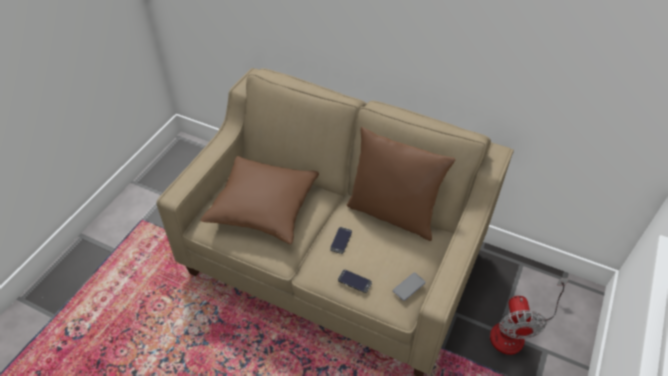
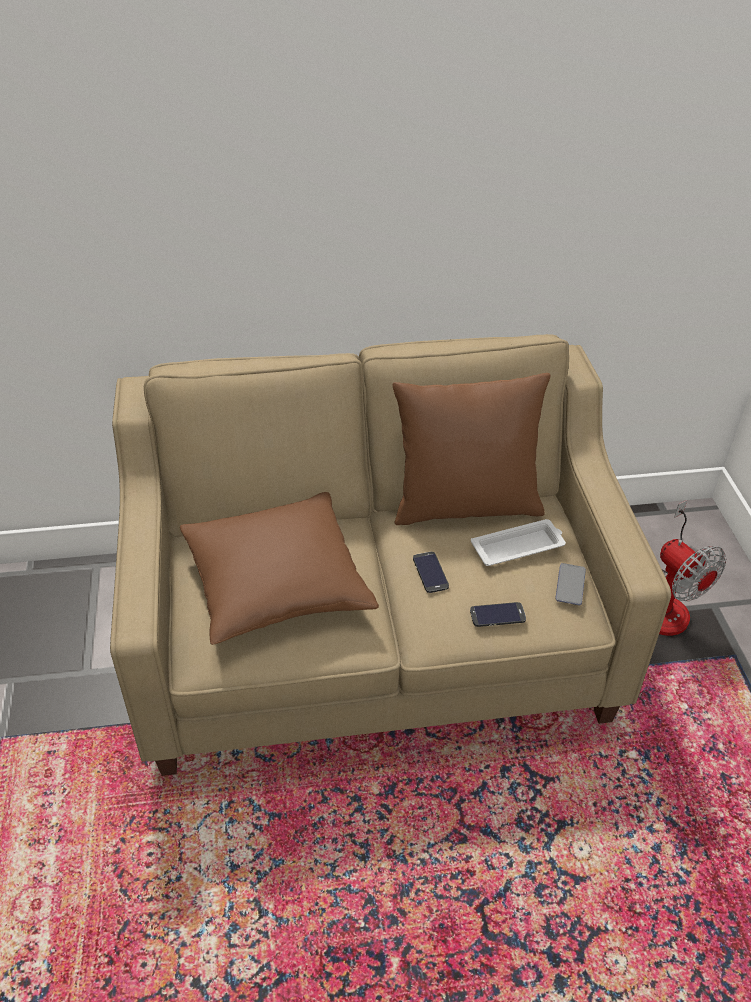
camera: 35 degrees left, 5 degrees down
(399, 251) = (519, 547): none -> white tray

